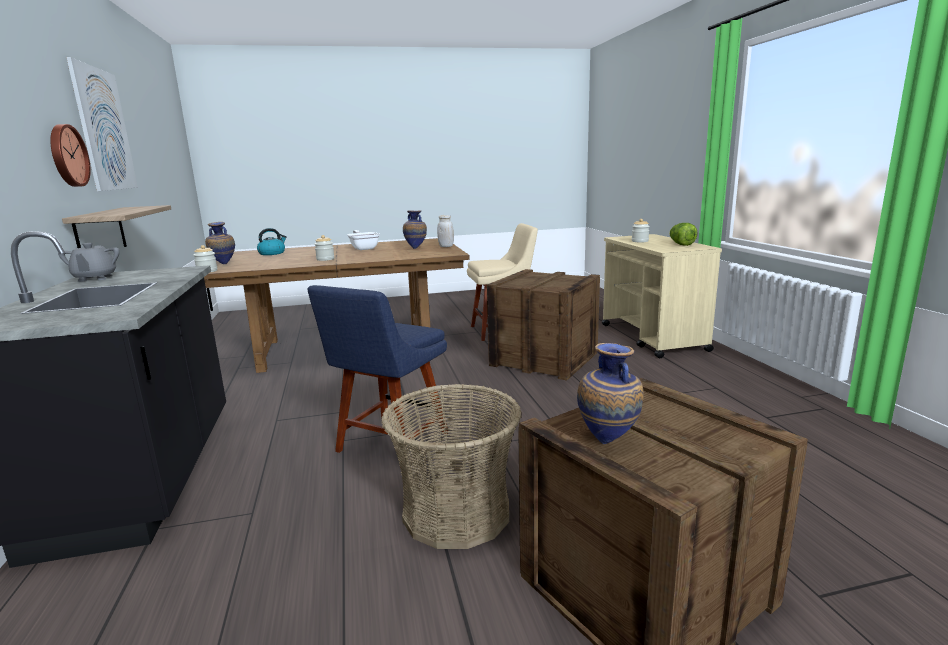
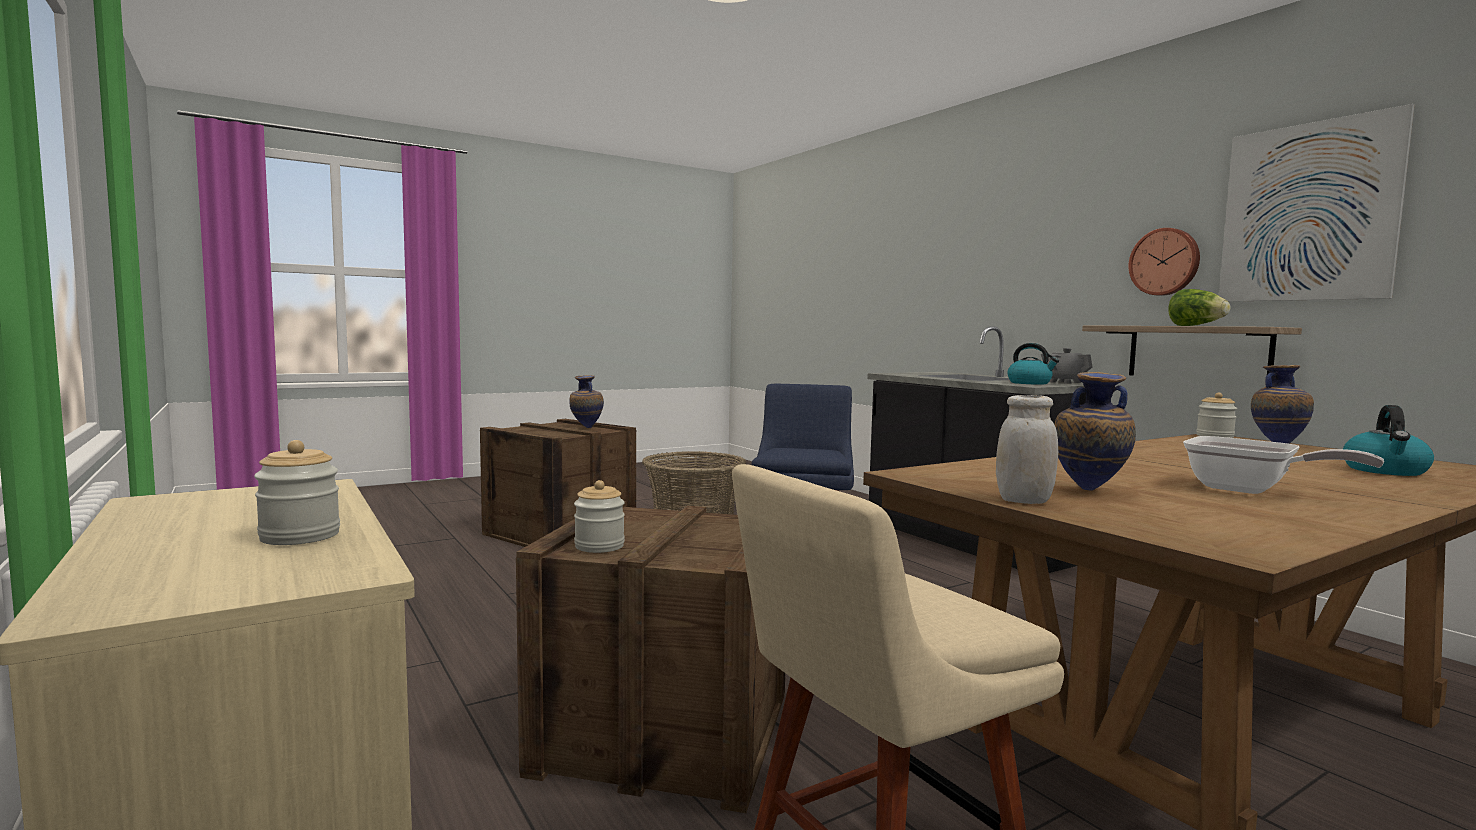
camera: 160 degrees right, 10 degrees down
(152, 274) = (1030, 383): none -> kettle
(325, 259) = (1148, 457): jar -> jar (599, 546)
(680, 244) = (188, 515): lettuce -> lettuce (1196, 326)

